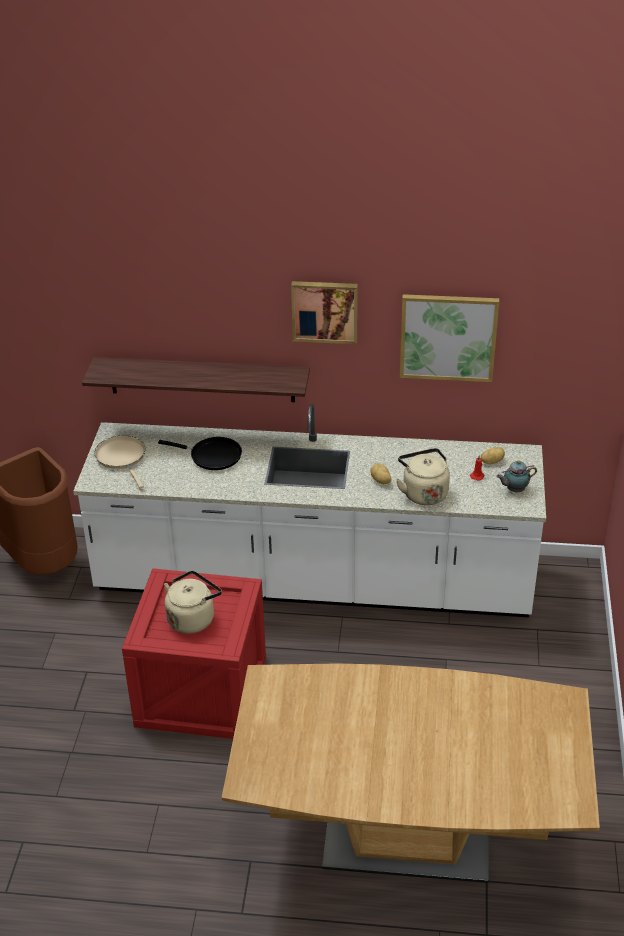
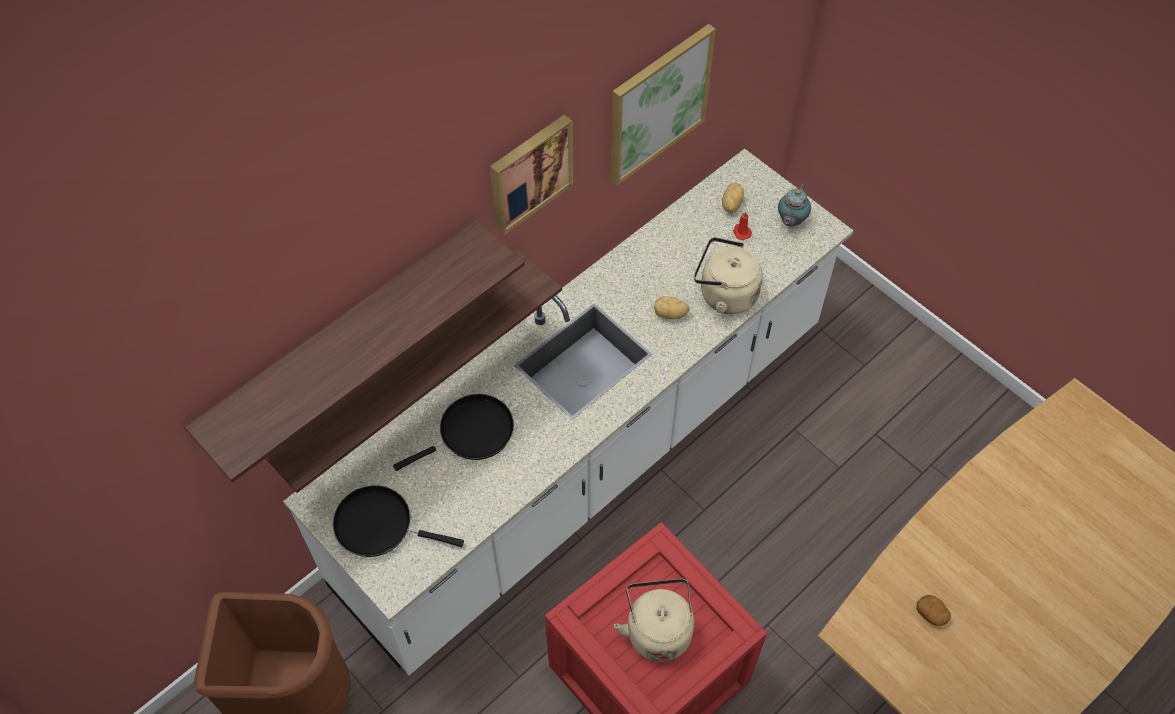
camera: 50 degrees left, 20 degrees up
(122, 458) = (379, 525): beige frying pan -> black frying pan
(167, 329) = (343, 336): none -> shelf
(319, 707) = (931, 613): none -> potato

